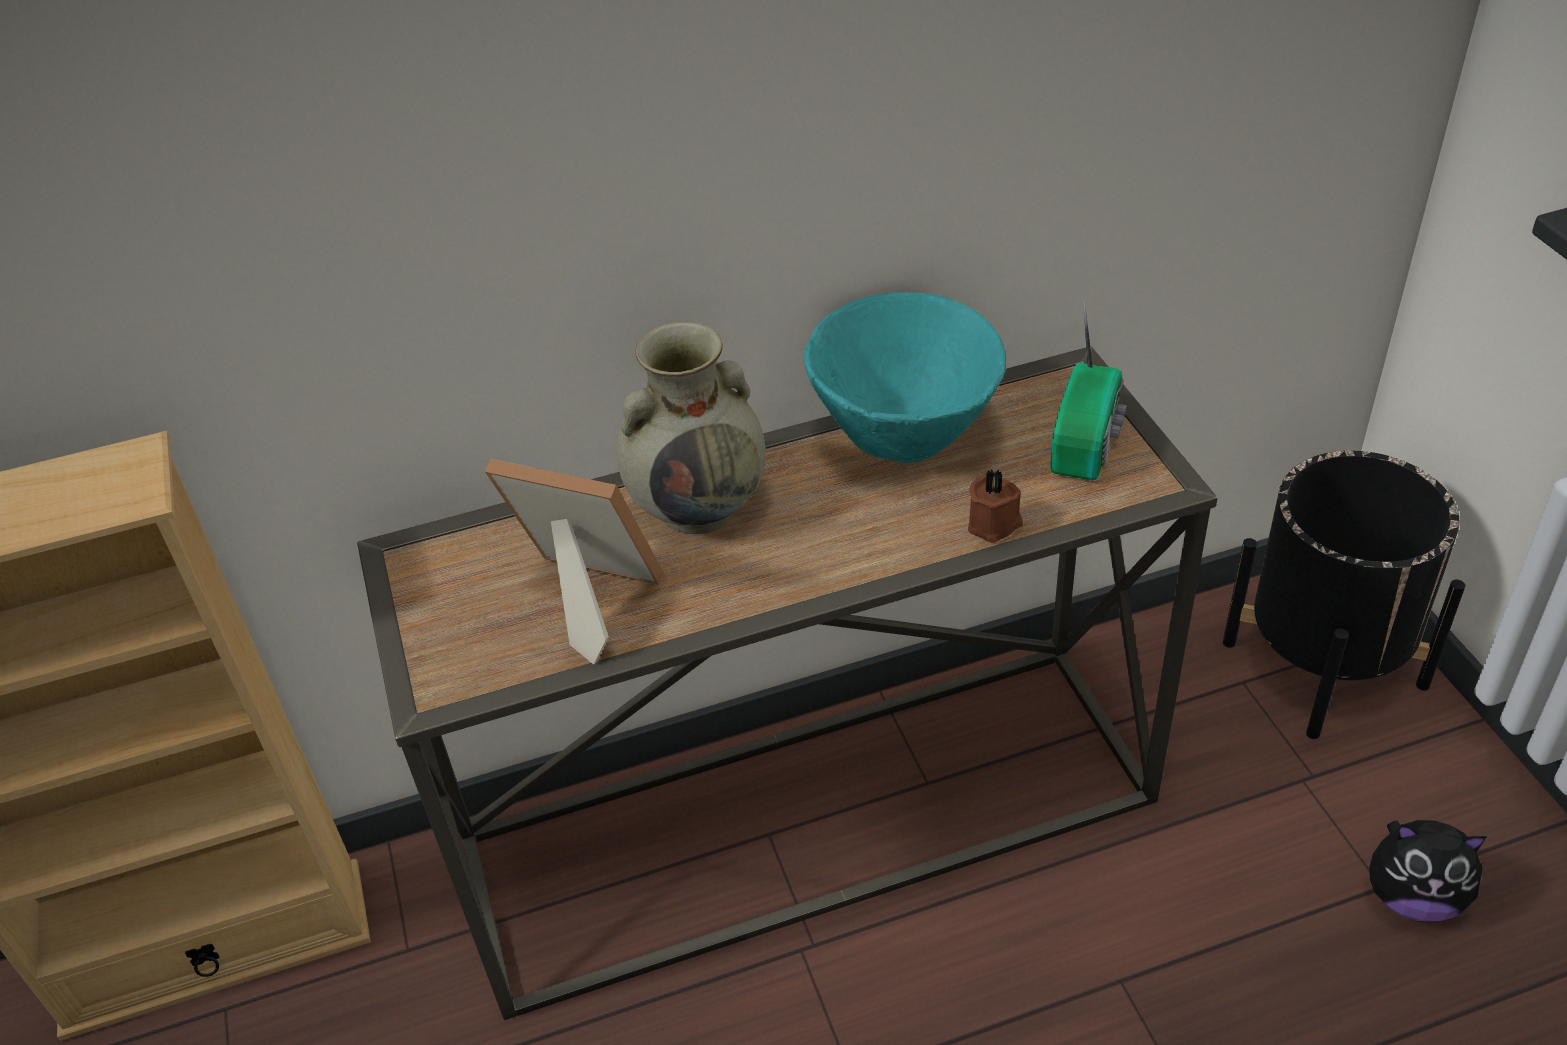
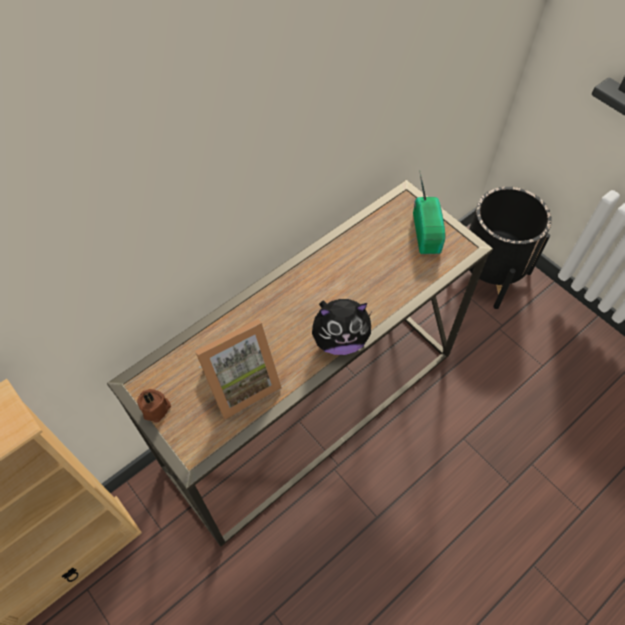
camera: 25 degrees left, 15 degrees up
(584, 600) = (240, 383): picture frame -> picture frame turned 150 degrees clockwise
(700, 506) = (269, 314): beige vase -> none
(905, 439) = (348, 252): turquoise bowl -> none
(995, 524) = (408, 288): brown candle -> brown candle (157, 409)
(1412, 897) = (555, 367): plush toy -> plush toy (340, 340)

